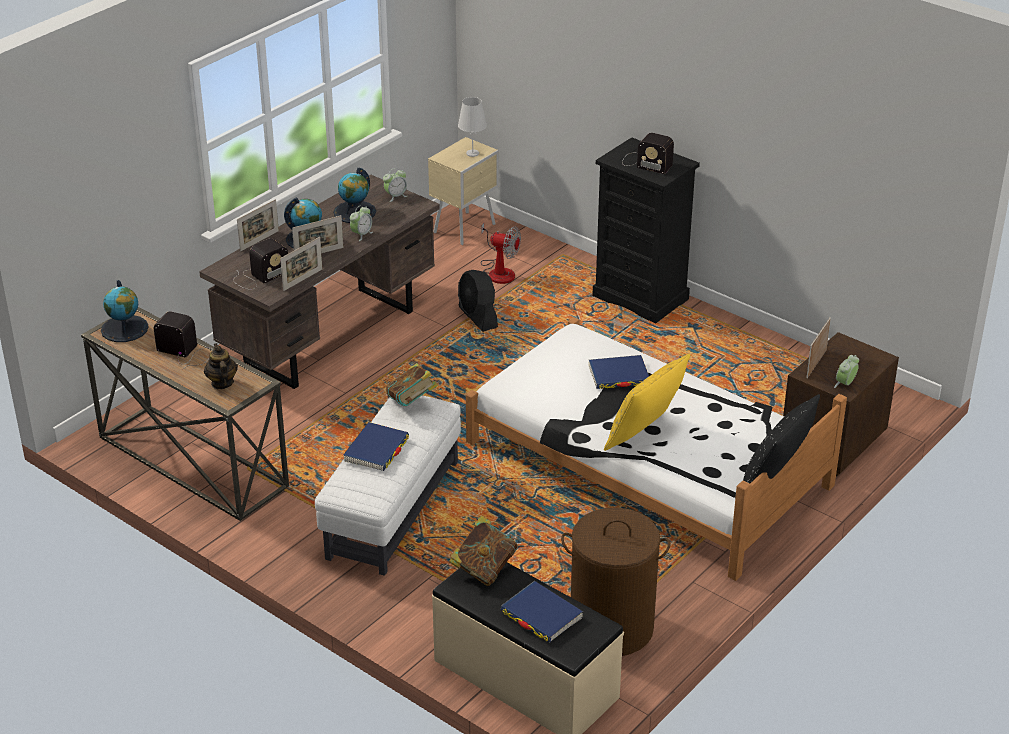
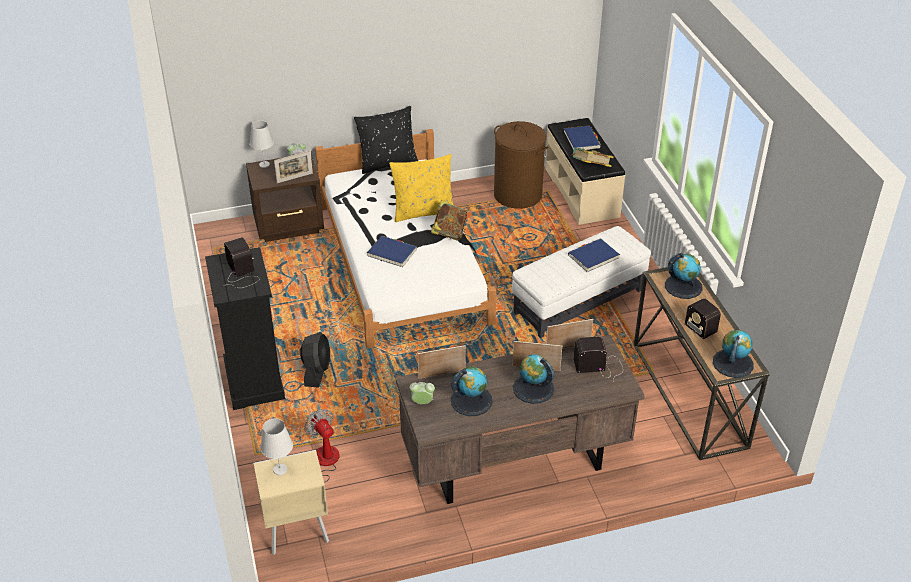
camera: 145 degrees left, 5 degrees up
(222, 383) = (683, 286): teapot -> globe
(259, 241) = (574, 405): picture frame -> picture frame (442, 374)
(361, 234) = (487, 372): alarm clock -> none
(412, 402) = (544, 280): book -> book (449, 232)
(478, 317) = (387, 423): black fan -> black fan (316, 371)
(876, 364) = (264, 164): none -> white table lamp

